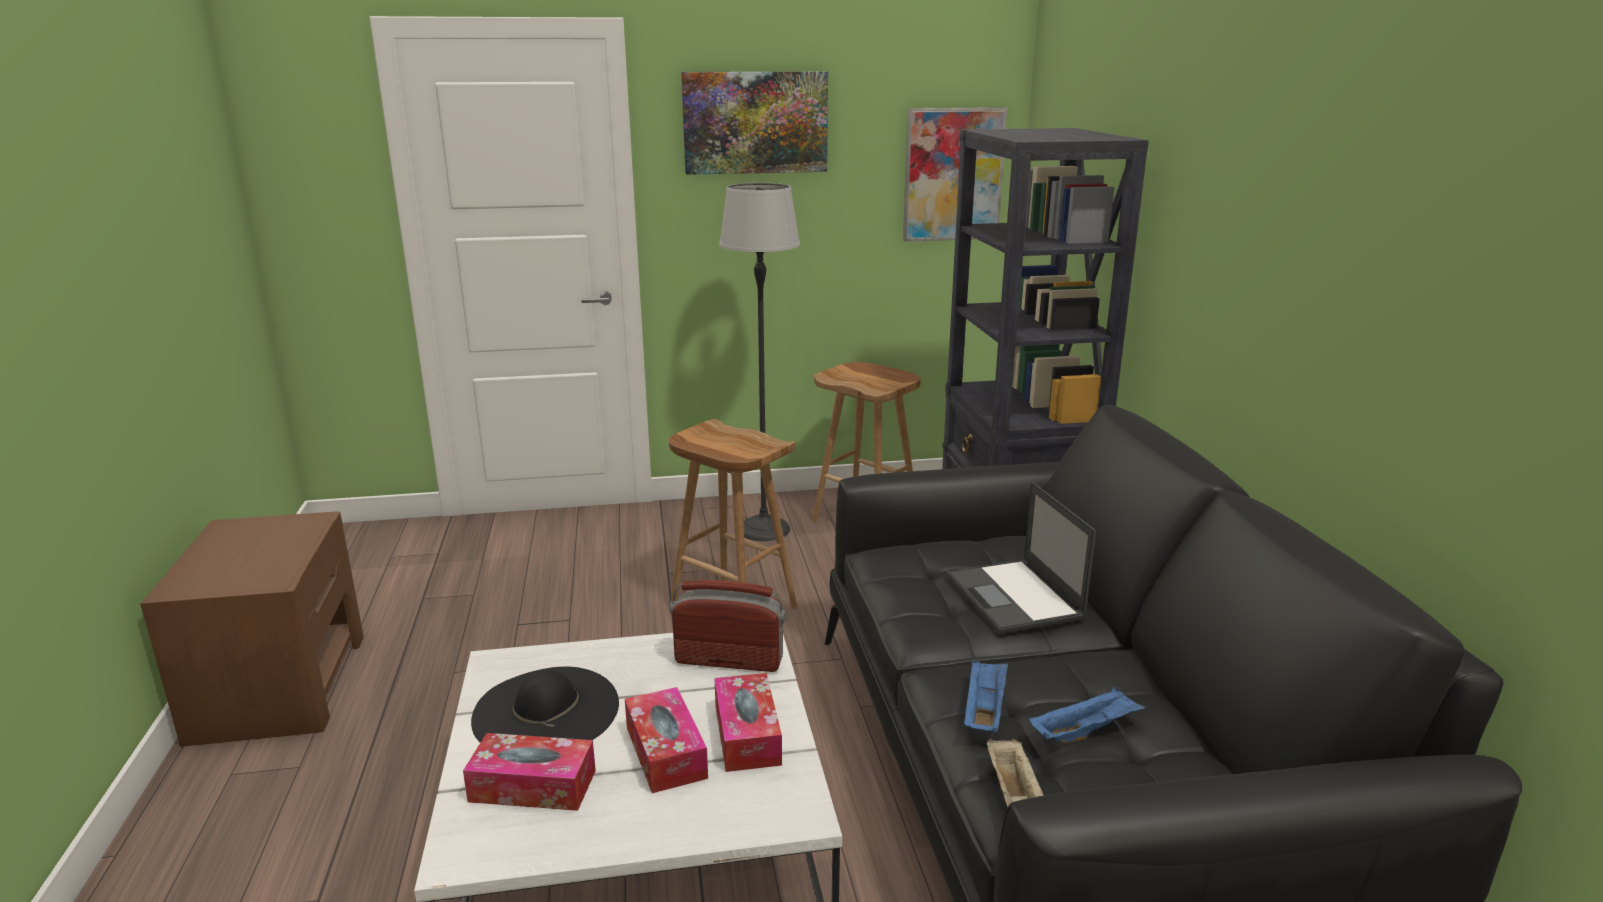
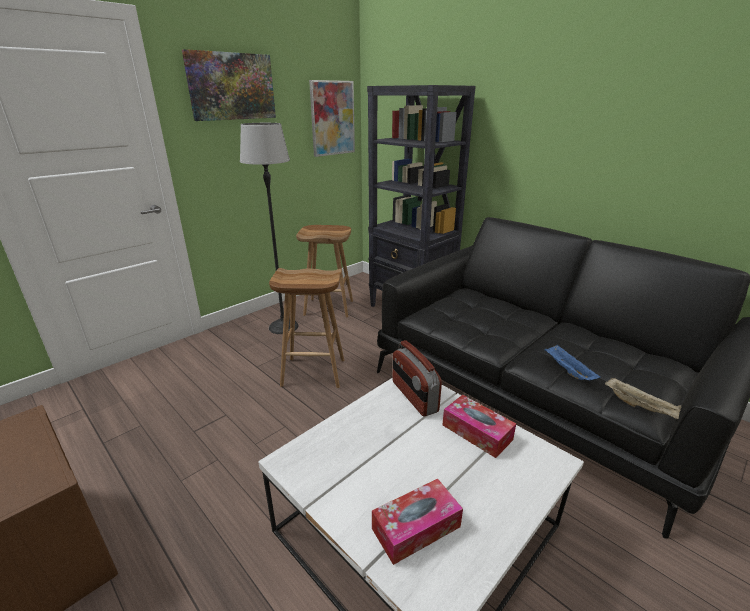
camera: 35 degrees left, 5 degrees up
(546, 710) = (358, 475): black hat -> none
(666, 752) = (454, 463): tissue box -> none
(729, 660) = (414, 396): radio -> radio turned 90 degrees counterclockwise
(1015, 597) = (504, 315): laptop -> none
(1084, 731) = (610, 363): blue tray -> none

